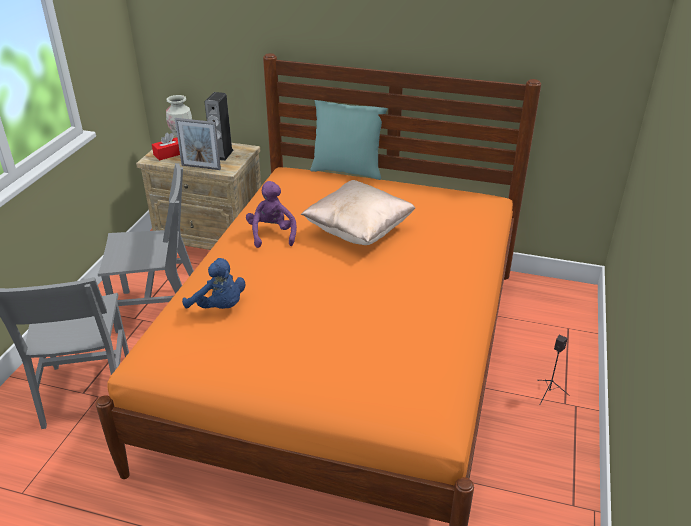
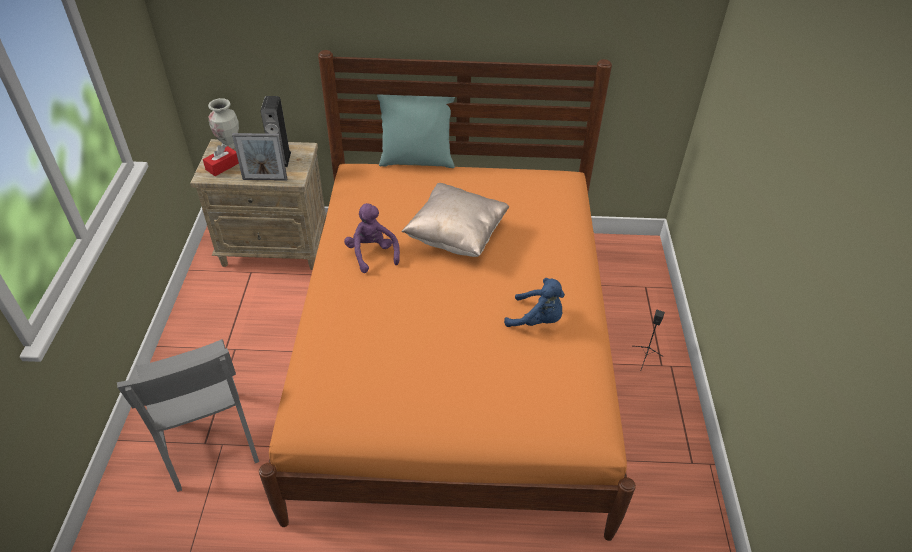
camera: 15 degrees left, 10 degrees up
(159, 308) = (247, 333): grey chair -> none
(219, 307) = (353, 349): blue plush toy -> blue plush toy (537, 320)

